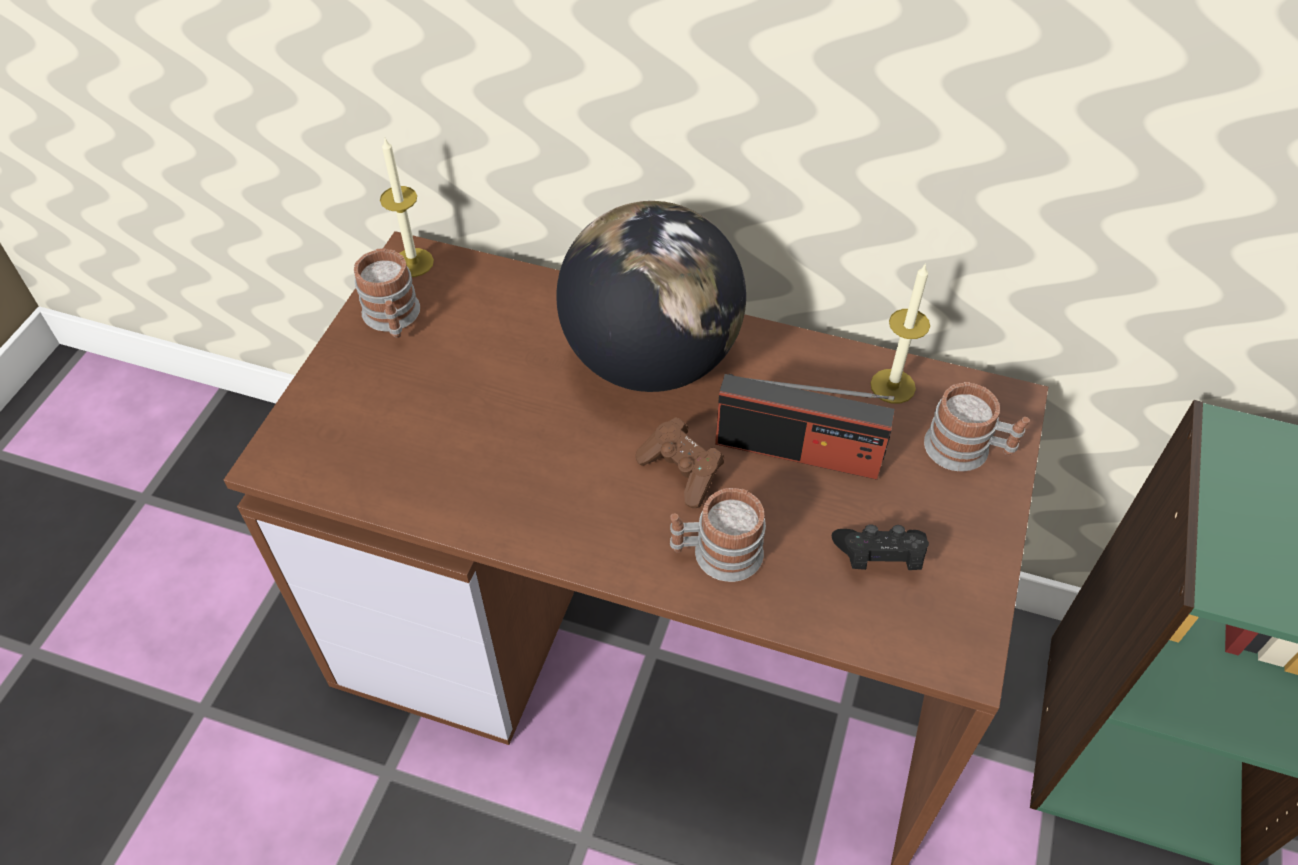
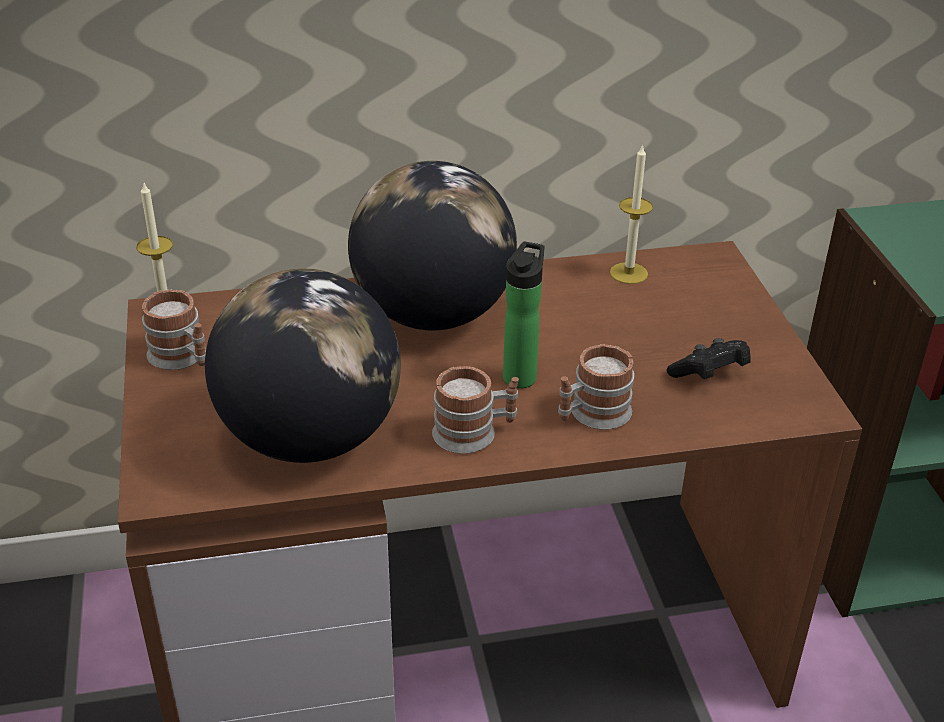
camera: 30 degrees left, 15 degrees down
(436, 460) = (310, 438): none -> globe
(682, 472) = (521, 375): brown game controller -> bottle
(798, 450) = (596, 332): radio -> none
(967, 450) = (712, 292): mug -> mug (474, 433)

